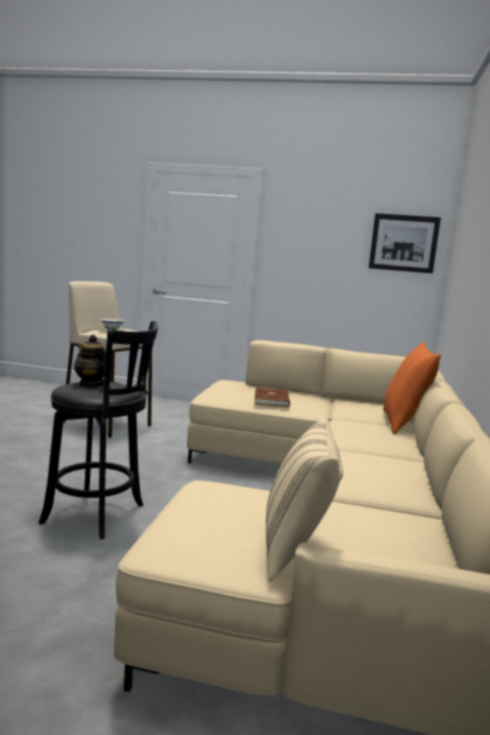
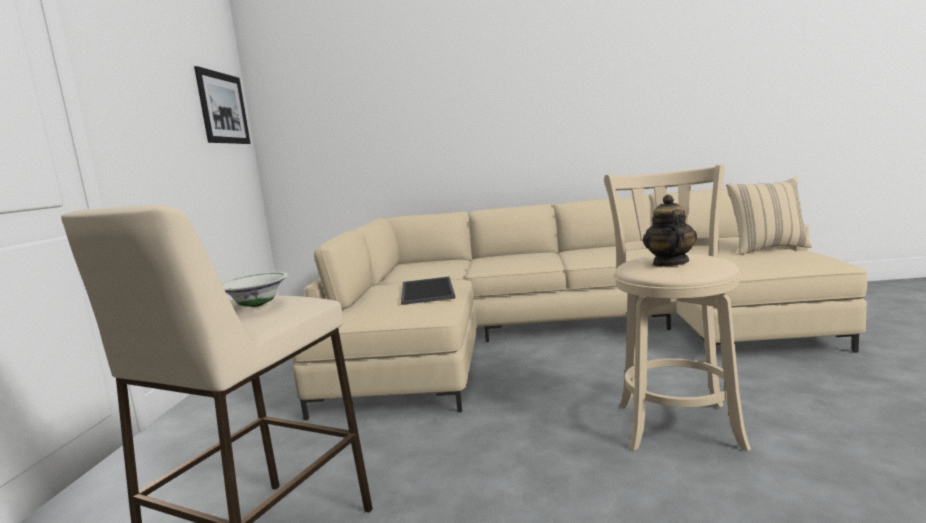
camera: 95 degrees left, 0 degrees up
(91, 384) = (670, 263): teapot -> teapot turned 150 degrees clockwise
(98, 515) = (677, 422): black stool -> beige stool
(272, 400) = (426, 291): brown book -> tray
(403, 423) = (466, 259): orange pillow -> none

